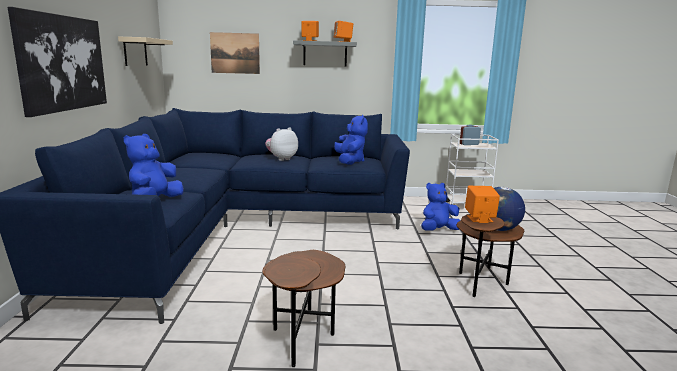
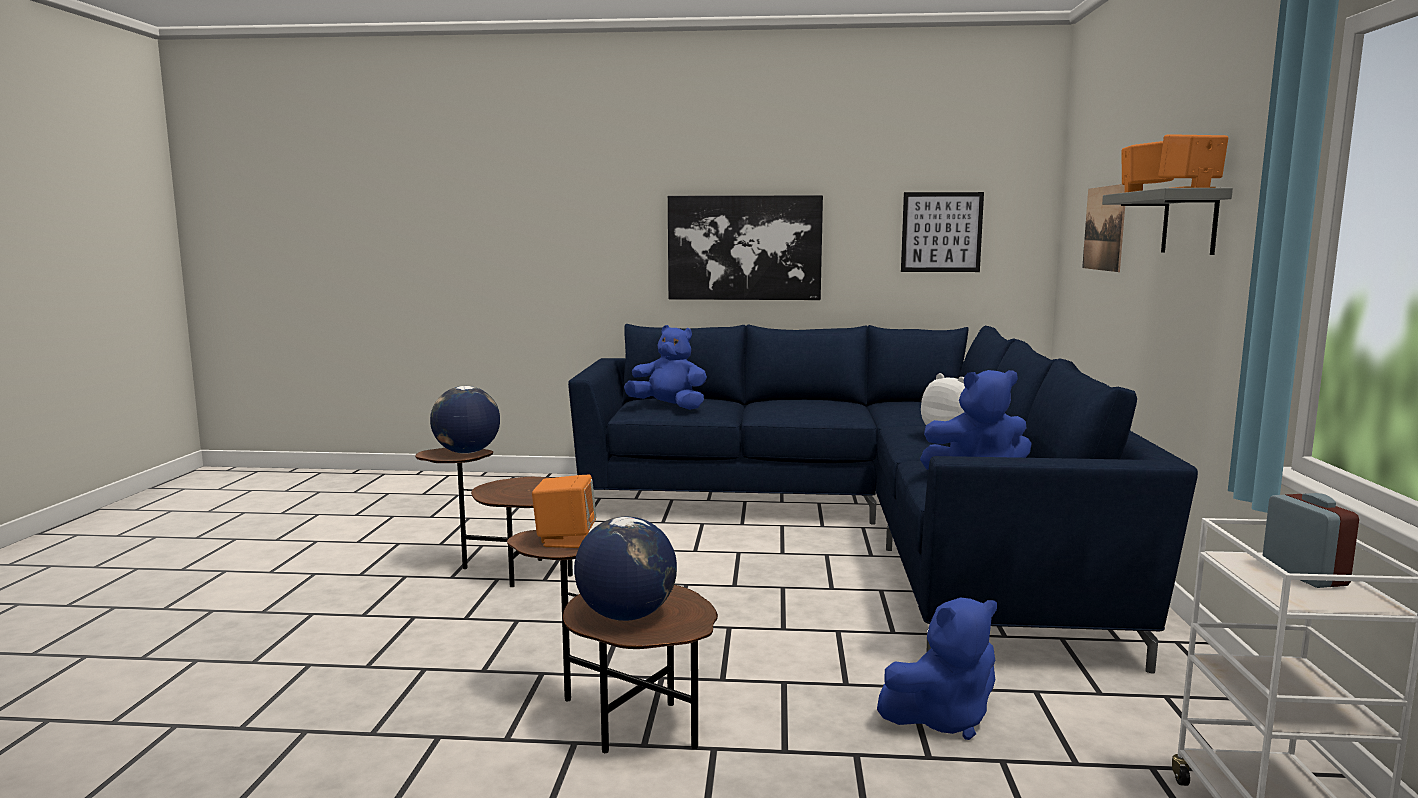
camera: 95 degrees right, 5 degrees down
(135, 52) = (941, 232): beige shelf -> picture
(291, 264) = (466, 452): none -> globe
(438, 230) = (942, 719): blue plush toy -> blue plush toy turned 90 degrees clockwise

